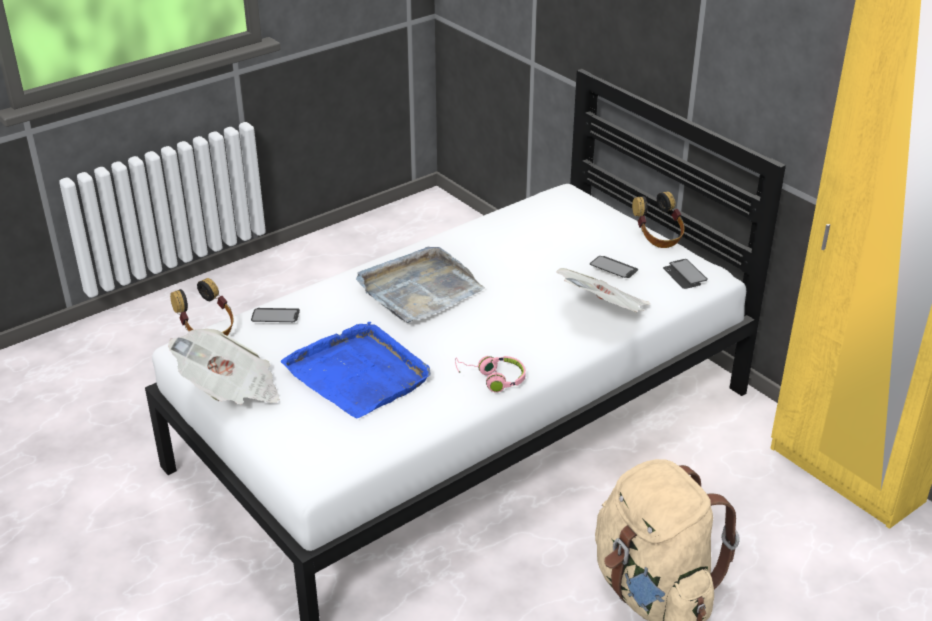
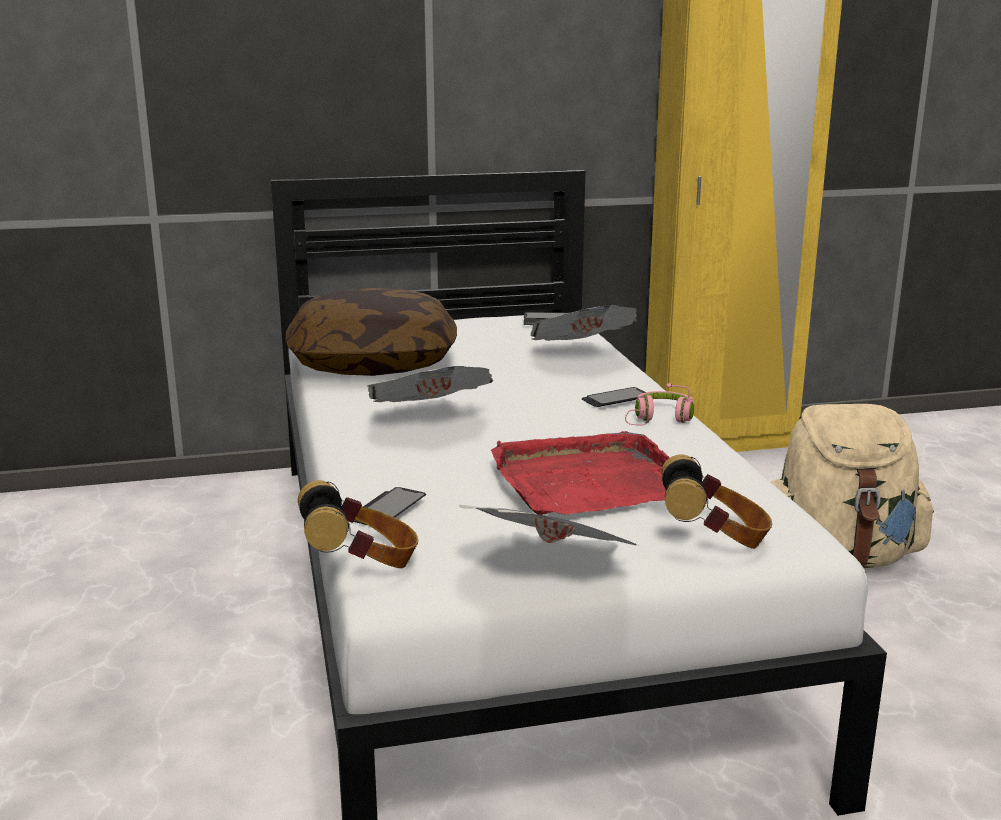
camera: 65 degrees left, 15 degrees down
(359, 374) = (586, 482): blue tray -> red tray
(419, 289) = (430, 420): grey tray -> newspaper
(517, 235) = (373, 362): none -> pillow
(613, 268) = (504, 337): phone -> phone (615, 399)
(658, 237) = (465, 317): headphones -> headphones (714, 540)

